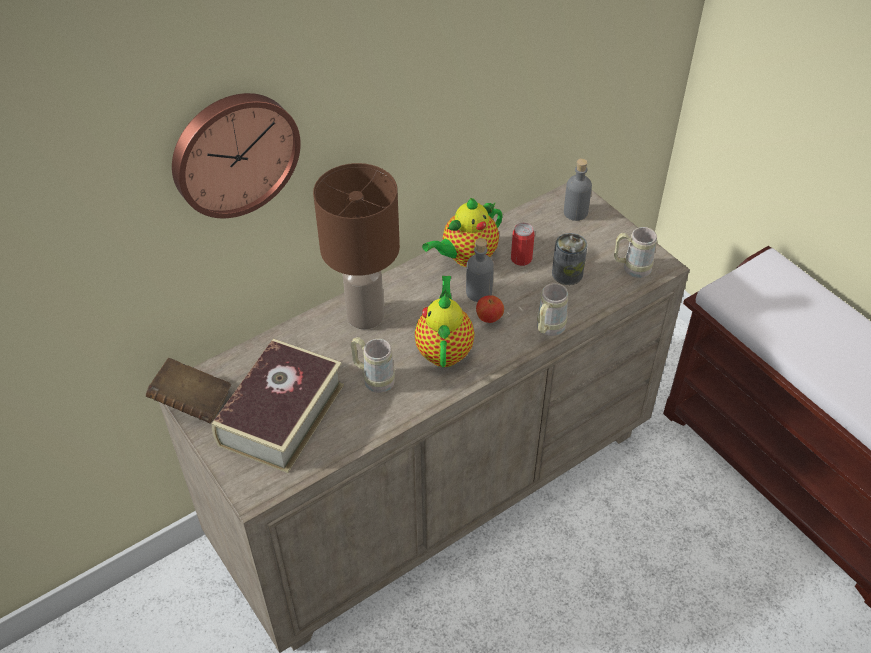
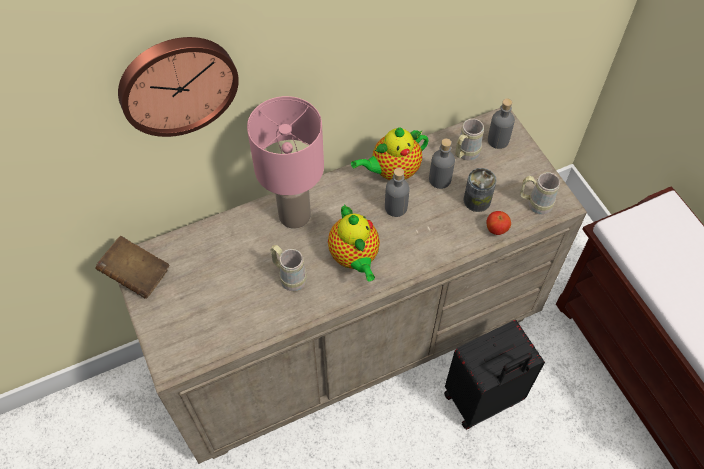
camera: 10 degrees right, 10 degrees up
(281, 414) = (206, 298): book -> none
(366, 315) = (295, 215): brown table lamp -> pink table lamp
(444, 349) = (354, 258): teapot -> teapot turned 150 degrees clockwise
(489, 318) = (399, 234): apple -> apple (496, 229)
(521, 259) = (440, 179): can -> grey bottle
(547, 330) = (447, 253): beige mug -> beige mug (464, 154)
(604, 530) = (483, 400): none -> black suitcase

